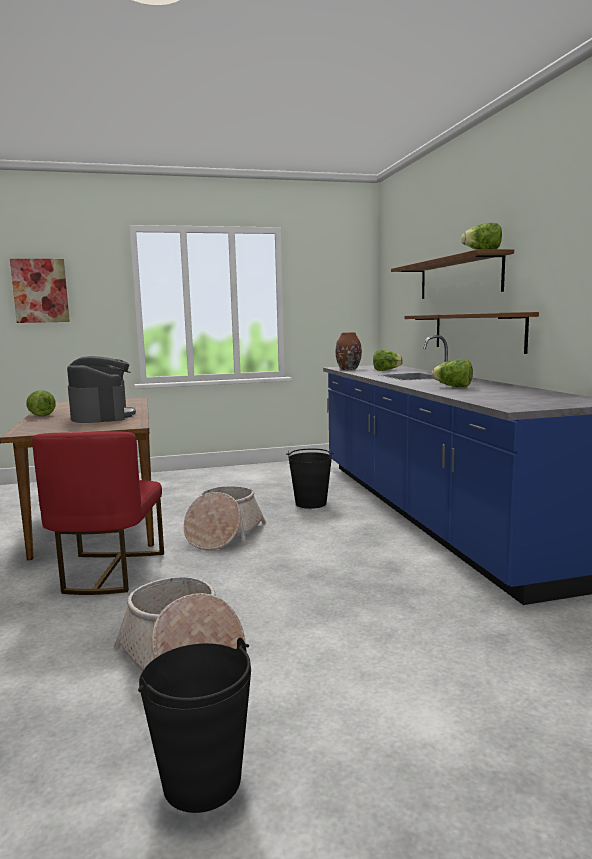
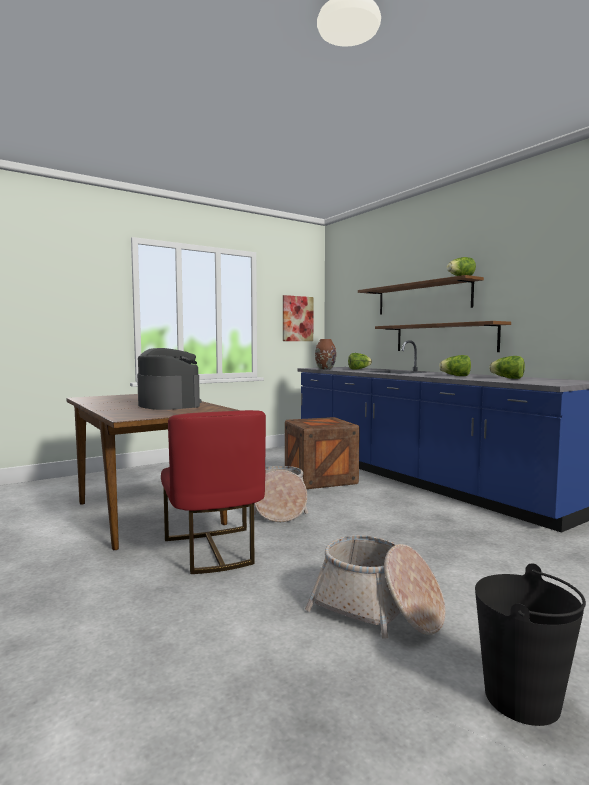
camera: 20 degrees left, 5 degrees down
(40, 291) = (44, 290): picture -> picture (297, 318)
(40, 415) = (98, 406): lettuce -> lettuce (507, 378)
(311, 503) = (320, 479): black bucket -> crate

